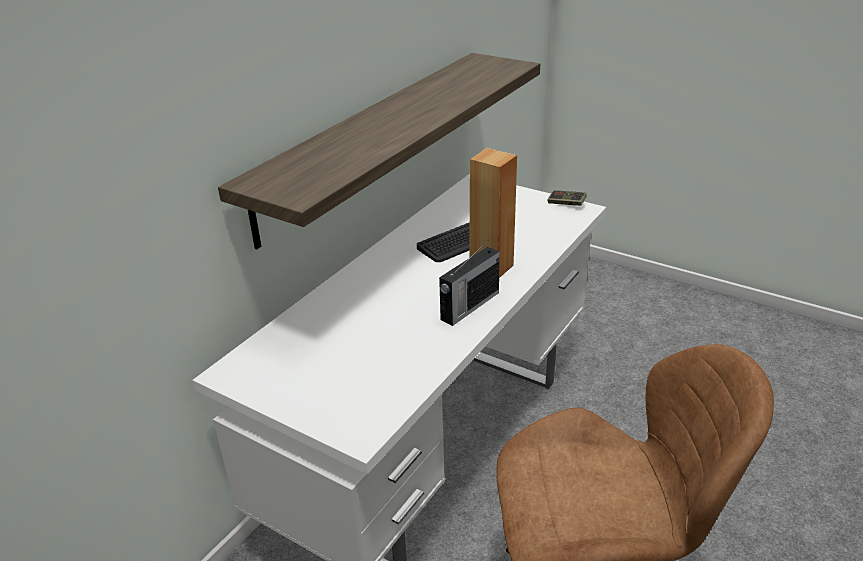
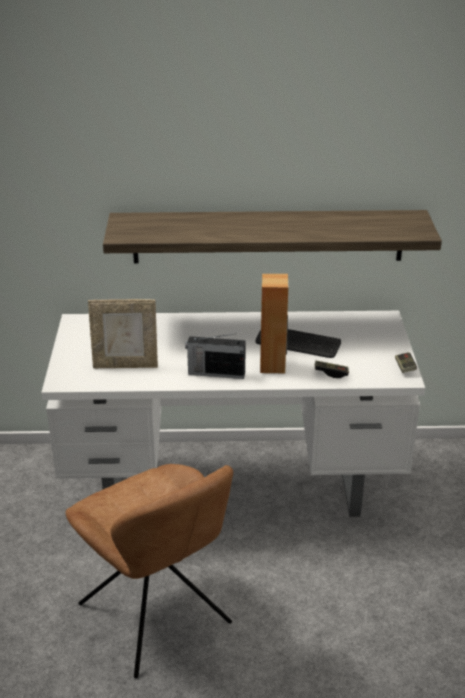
camera: 55 degrees right, 0 degrees up
(382, 365) = (126, 365): none -> picture frame
(539, 241) = (331, 373): none -> game controller

